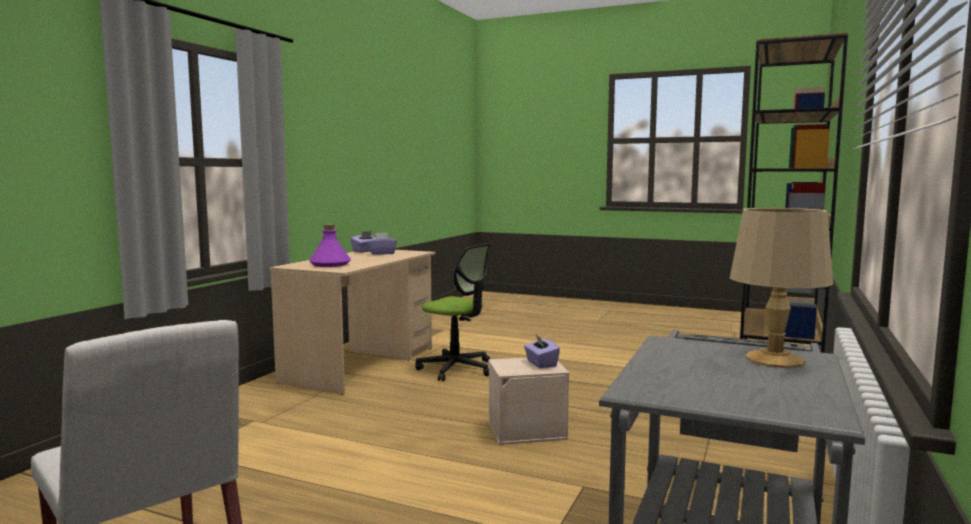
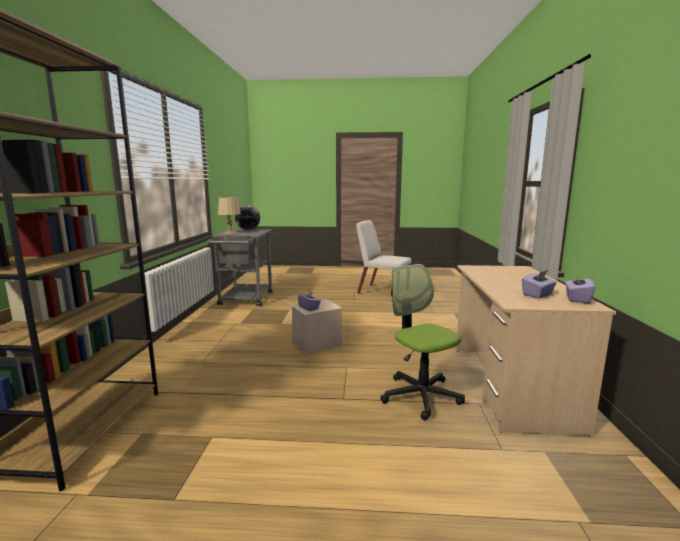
camera: 160 degrees right, 5 degrees up
(330, 264) = (502, 272): purple bottle -> none
(456, 369) = (420, 396): office chair -> office chair turned 45 degrees clockwise
(725, 394) = (248, 229): none -> globe

